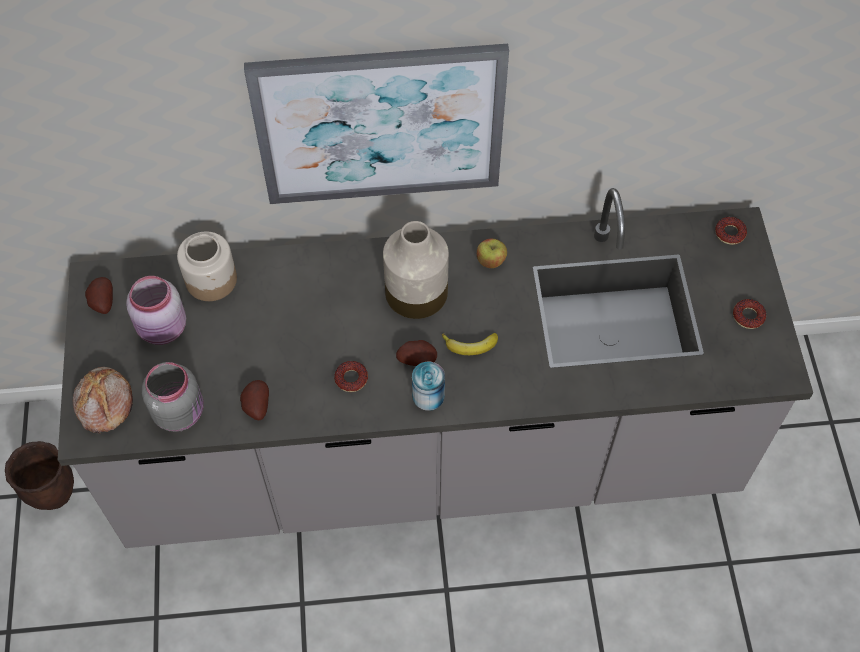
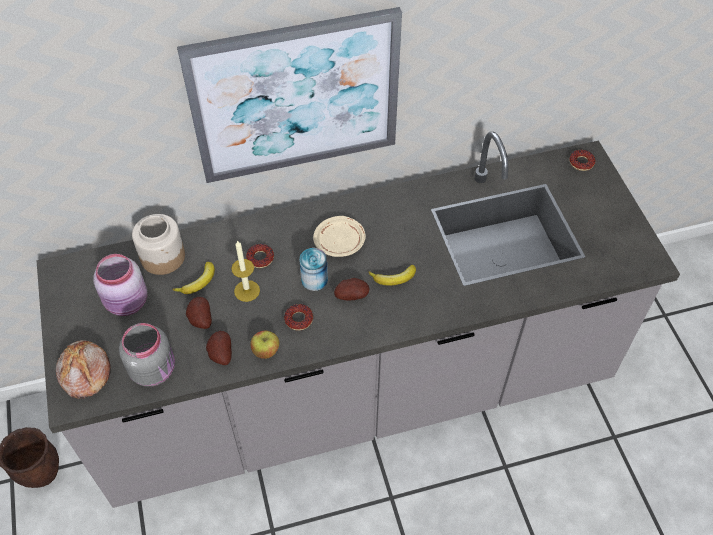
camera: 10 degrees left, 5 degrees down
(102, 303) = (69, 289): potato -> potato (200, 320)
(246, 317) = (198, 282): none -> banana
(299, 335) = (247, 291): none -> candle
(417, 292) = (340, 242): beige vase -> beige plate
(428, 396) = (367, 323): can -> can (314, 279)
(490, 261) = (395, 209): apple -> apple (265, 351)
(748, 316) = (612, 223): donut -> donut (260, 258)

